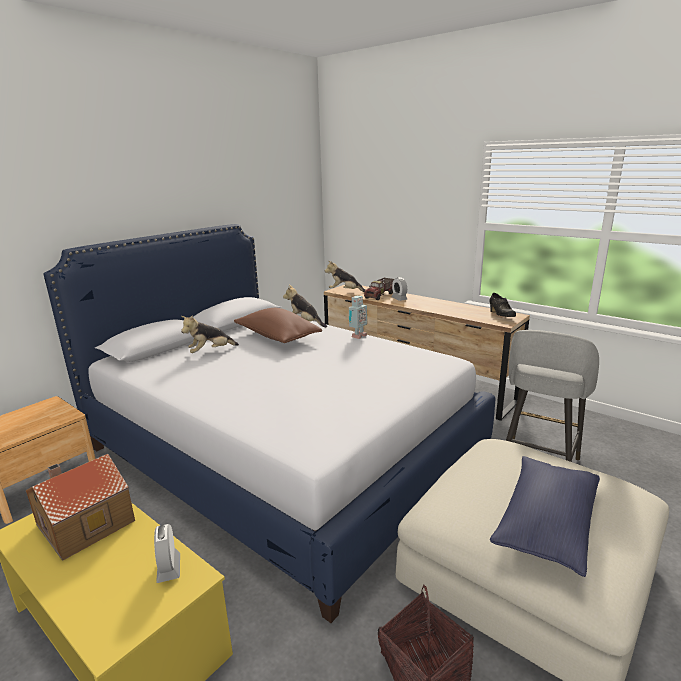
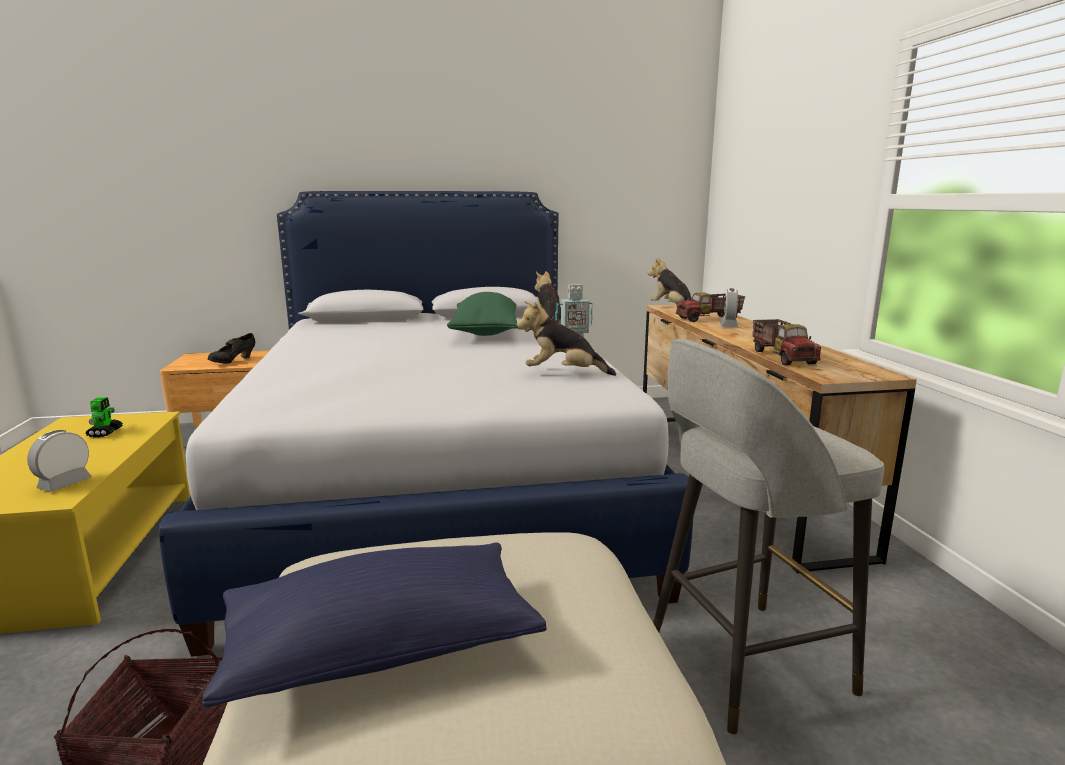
camera: 40 degrees right, 5 degrees down
(84, 523) = (105, 432): toy house -> toy robot
(210, 352) = (395, 329): plush toy -> plush toy (563, 374)
(277, 337) = (485, 332): brown pillow -> green pillow
(466, 315) = (783, 357): none -> toy truck
(501, 315) = (849, 368): black shoe -> black shoe (233, 361)

